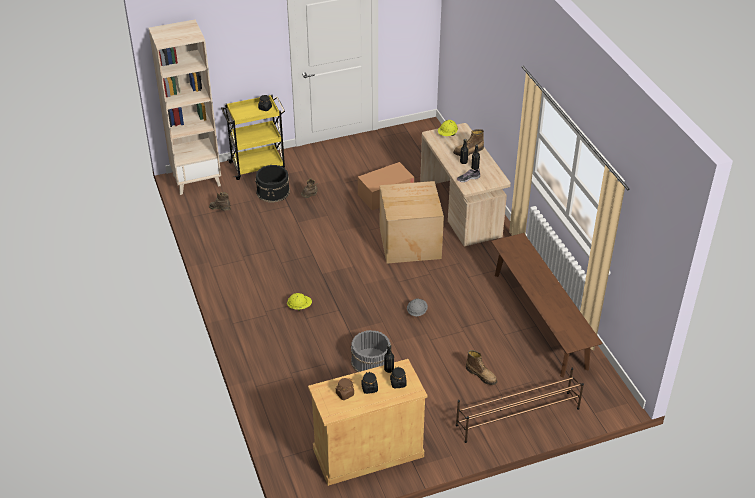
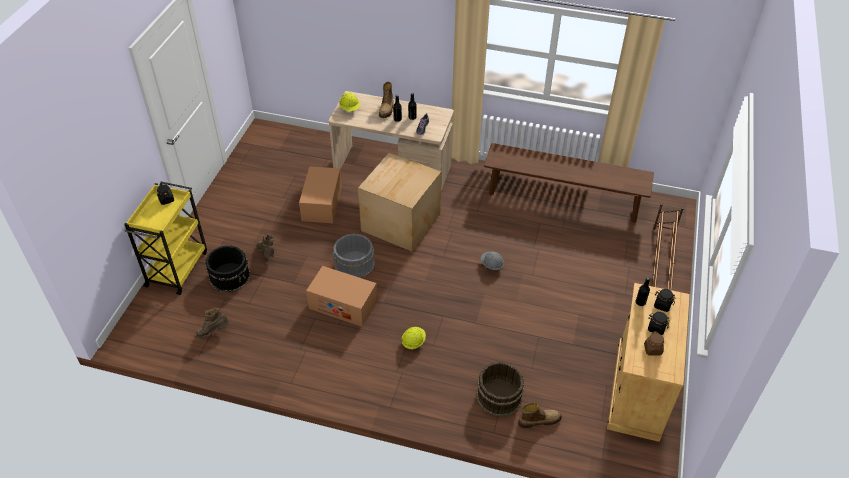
camera: 55 degrees left, 5 degrees up
(197, 180) = (142, 327): beige bookcase -> none
(290, 374) = (498, 396): none -> brown bucket
(300, 255) = (343, 305): none -> cardboard box
(370, 361) = (527, 329): grey bucket -> grey bucket (354, 265)
(481, 375) = (598, 266): boot -> boot (539, 420)

